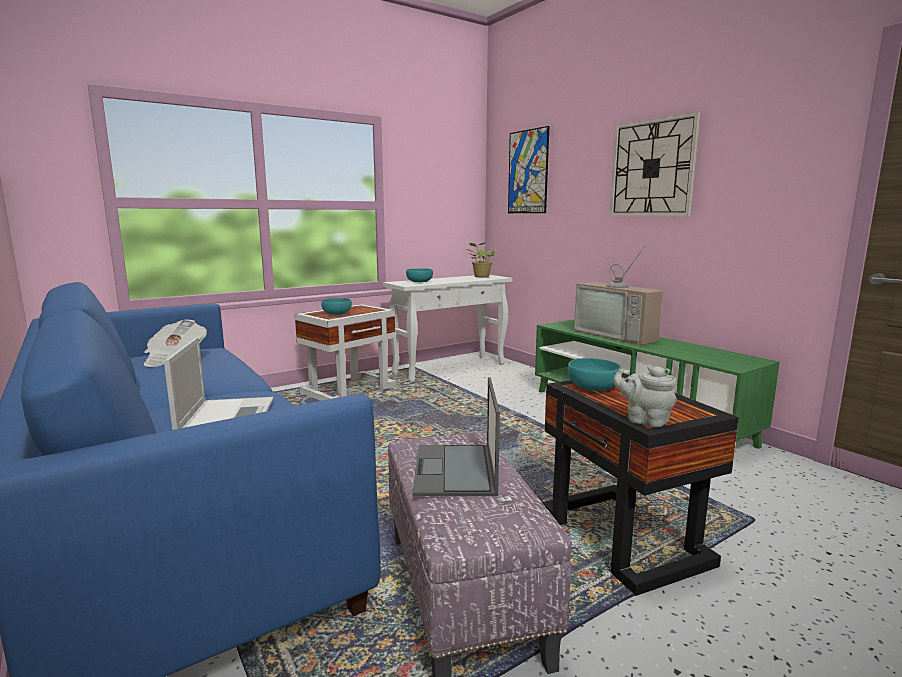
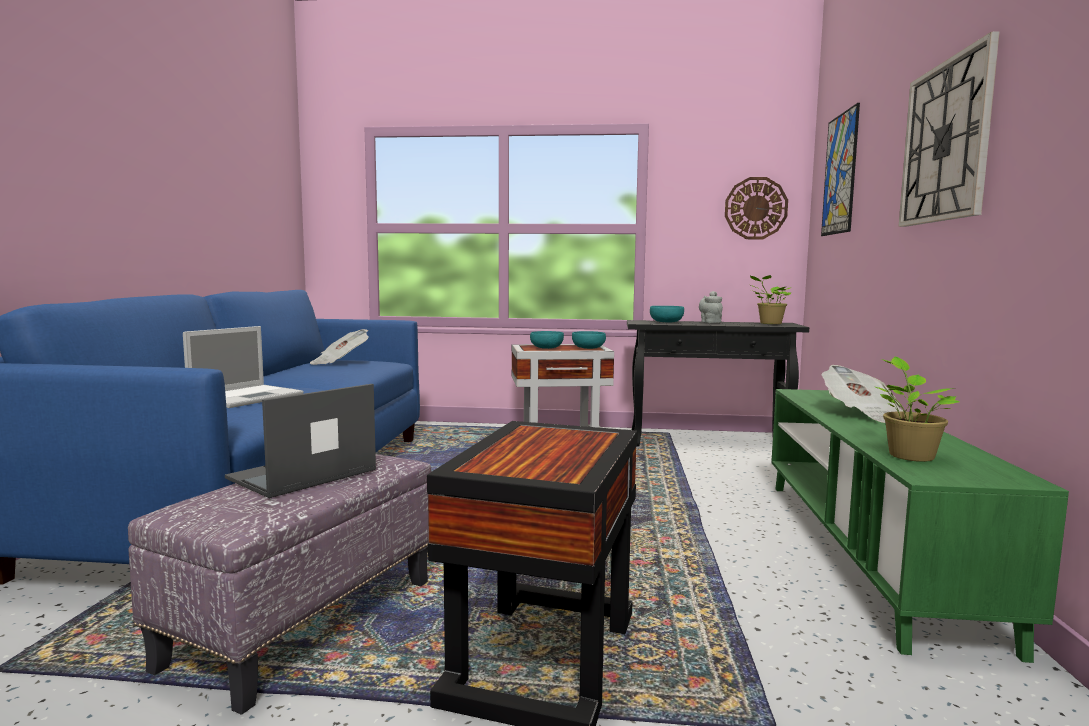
camera: 40 degrees right, 5 degrees down
(450, 368) = (709, 443): white console table -> black console table
(455, 190) = (755, 208): none -> wall clock
(592, 387) = (540, 432): turquoise bowl -> turquoise bowl (588, 348)
(618, 335) = (861, 414): television -> newspaper
(644, 420) = (473, 464): grey teapot -> grey teapot (710, 322)
(699, 357) = (909, 455): none -> potted plant

